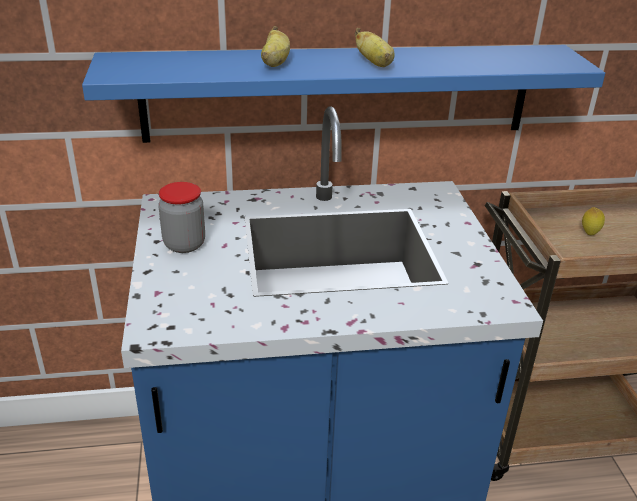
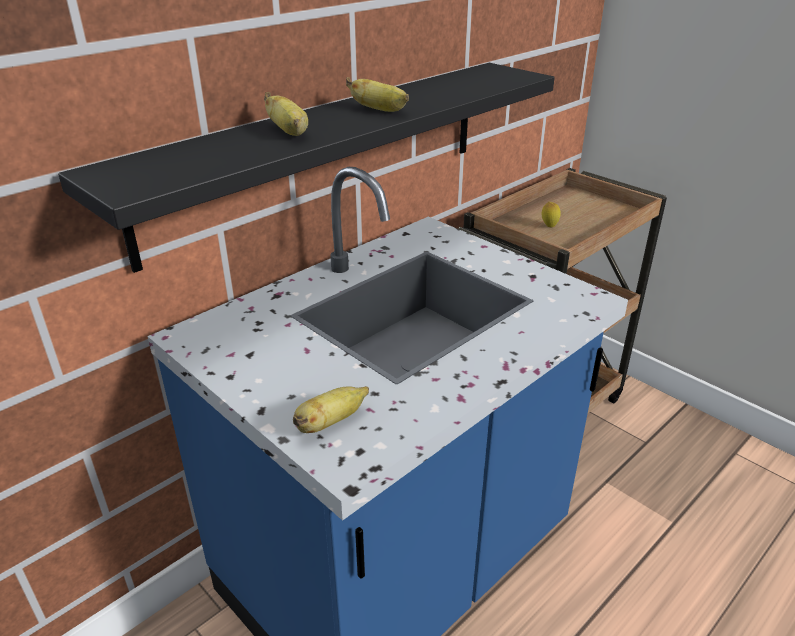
camera: 35 degrees left, 0 degrees up
(177, 299) = (330, 422): none -> banana
(184, 244) = (265, 366): jar -> none
(338, 93) = (324, 154): blue shelf -> black shelf

